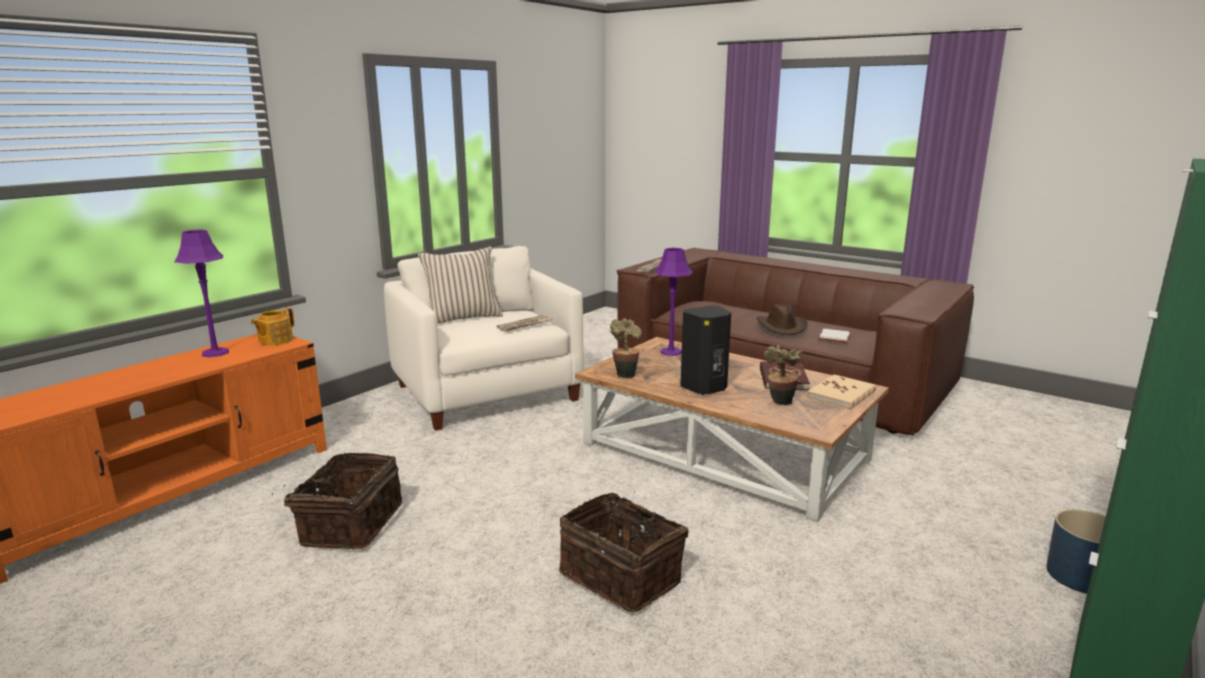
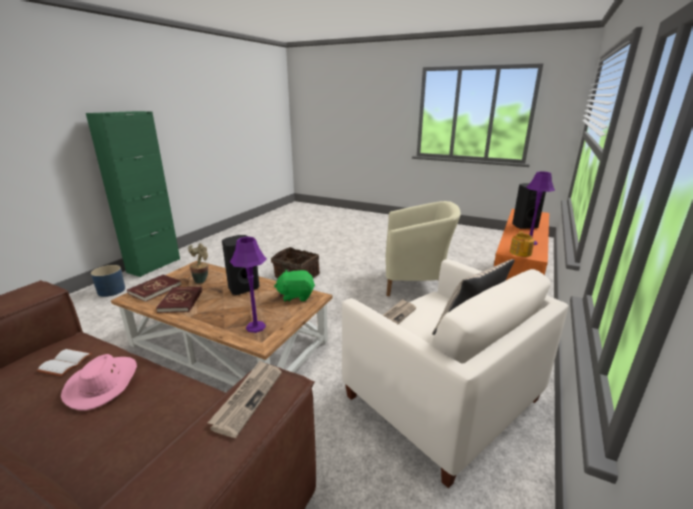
camera: 170 degrees right, 5 degrees up
(119, 383) = (524, 226): none -> black speaker
(349, 524) = (416, 283): basket -> beige armchair
(625, 374) = (296, 296): potted plant -> green plush toy
(782, 327) = (103, 383): brown hat -> pink hat
(841, 395) = (155, 289): beige book -> red book

